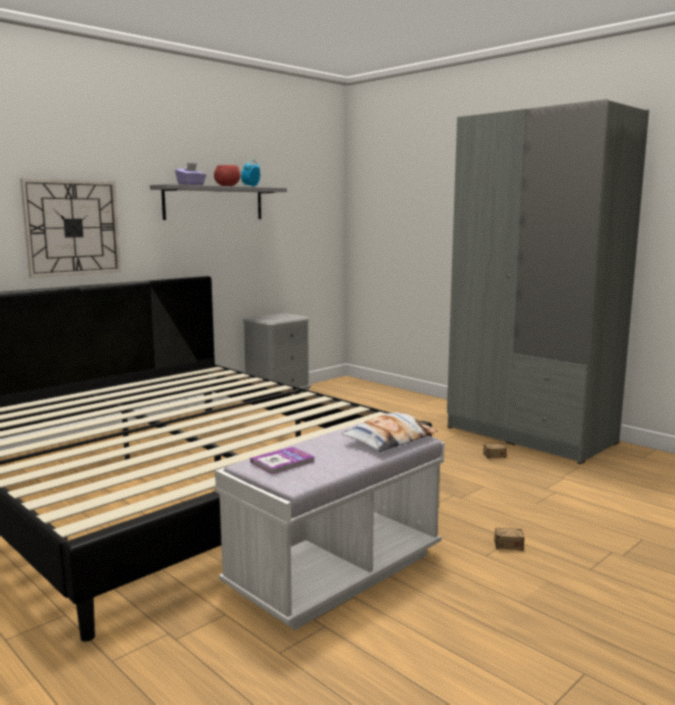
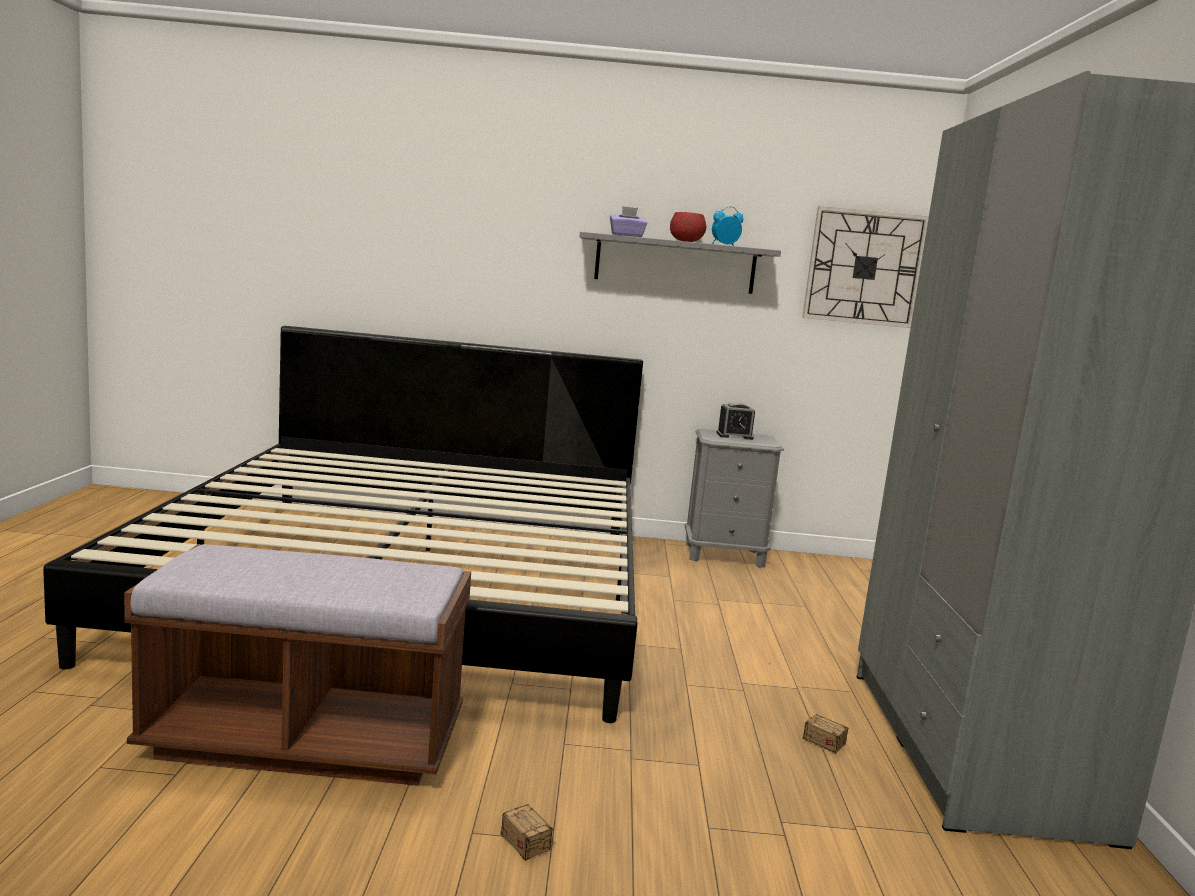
camera: 45 degrees right, 0 degrees up
(72, 227) = (475, 276): wall clock -> wall clock (864, 267)
(273, 317) = (734, 436): none -> alarm clock
(283, 462) = (225, 558): book -> none
(336, 572) = (307, 740): white bench -> brown bench
(389, 440) = (379, 589): pillow -> none

